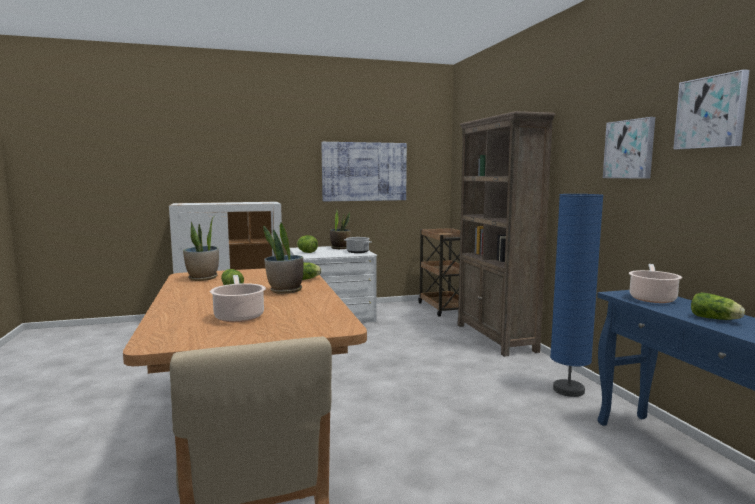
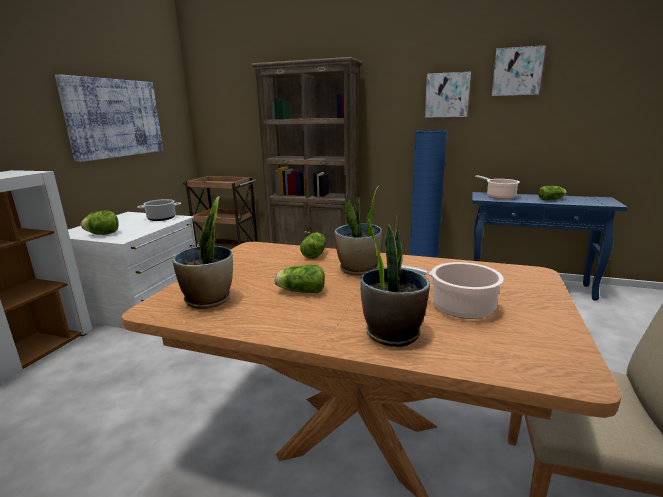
camera: 55 degrees left, 10 degrees up
(340, 248) = (122, 219): potted plant -> potted plant (392, 333)

